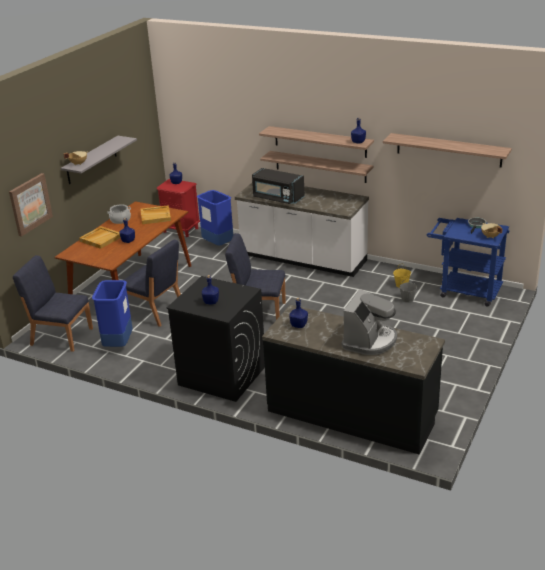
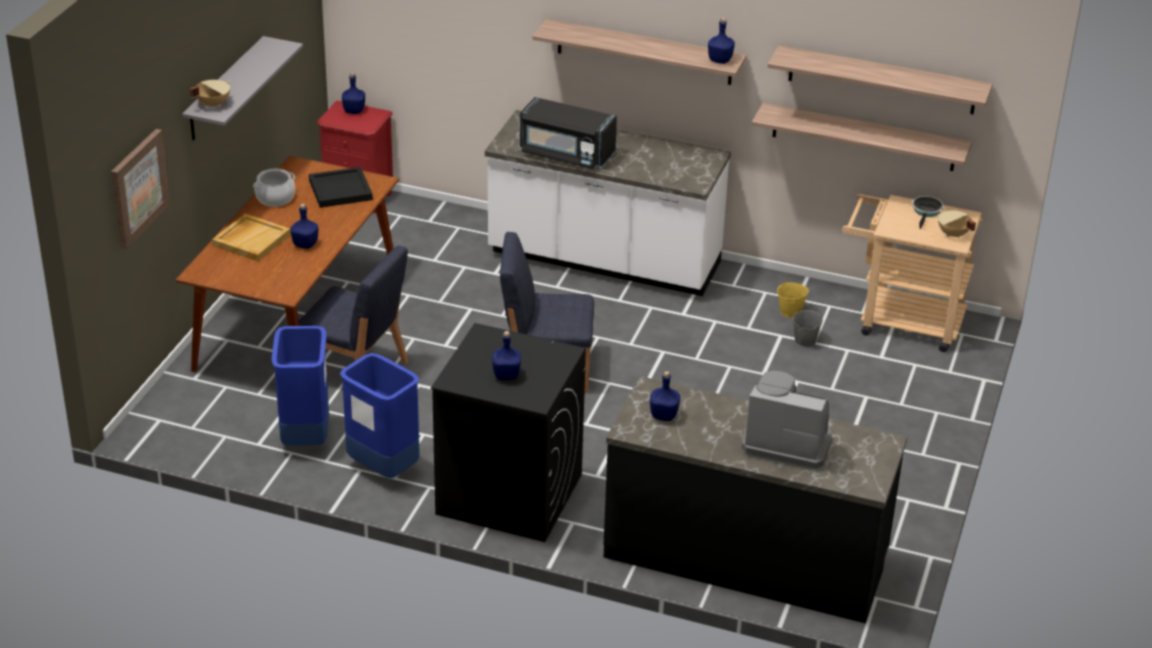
camera: 10 degrees left, 5 degrees up
(61, 336) = (193, 425): blue chair -> none
(156, 216) = (341, 189): beige tray -> black tray
(217, 244) = (437, 229): blue trash can -> blue trash can (383, 468)
(320, 166) = (642, 95): shelf -> shelf (863, 137)
(370, 341) = (787, 442): coffee machine -> coffee machine turned 90 degrees counterclockwise
(464, 290) = (901, 321): blue cart -> beige cart

